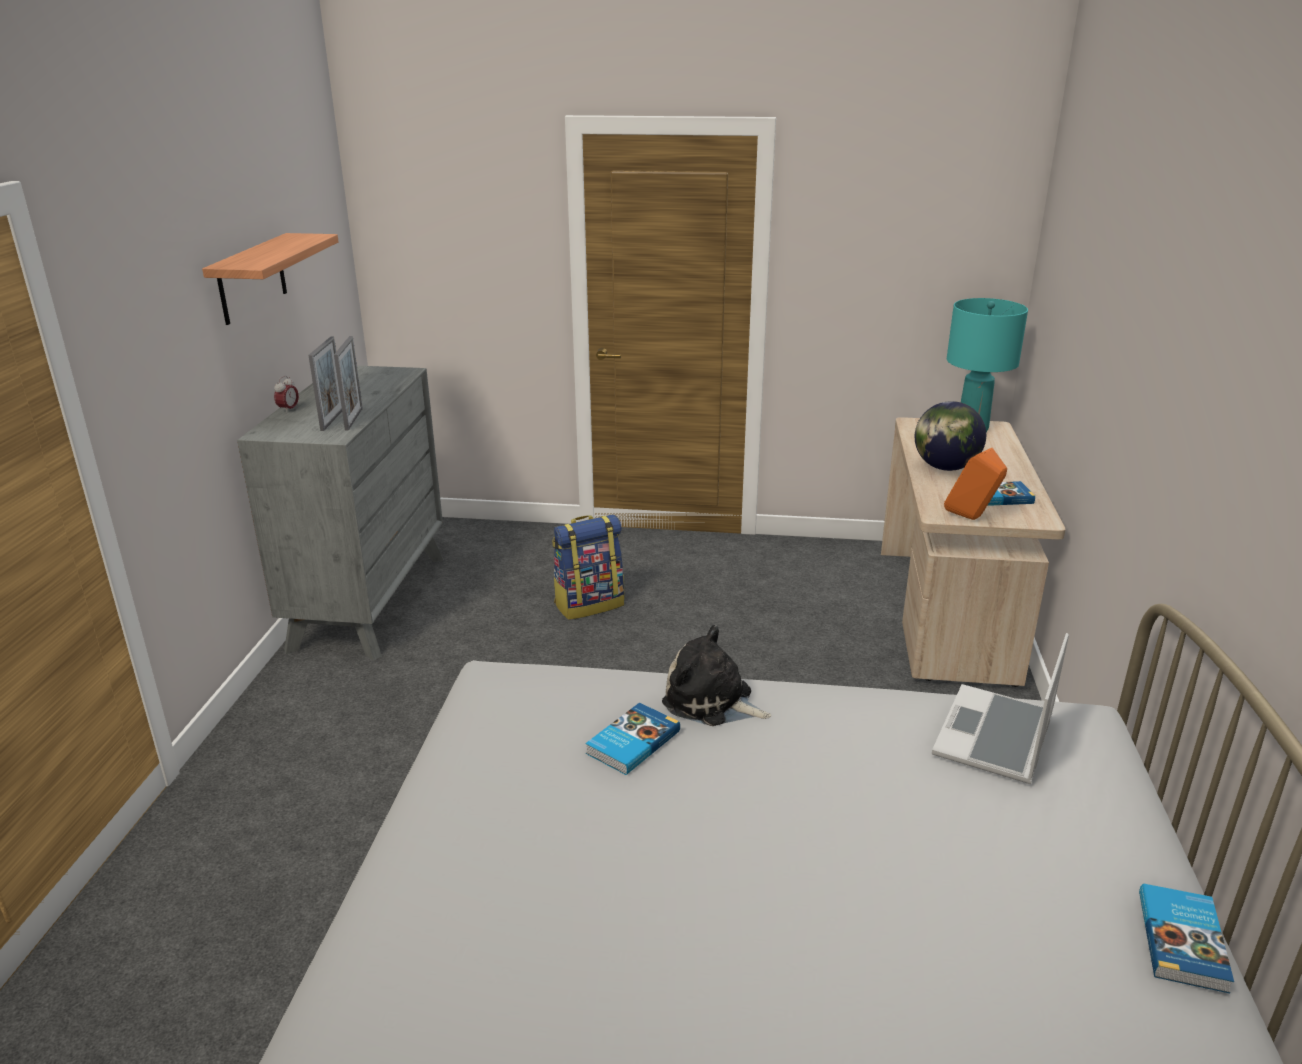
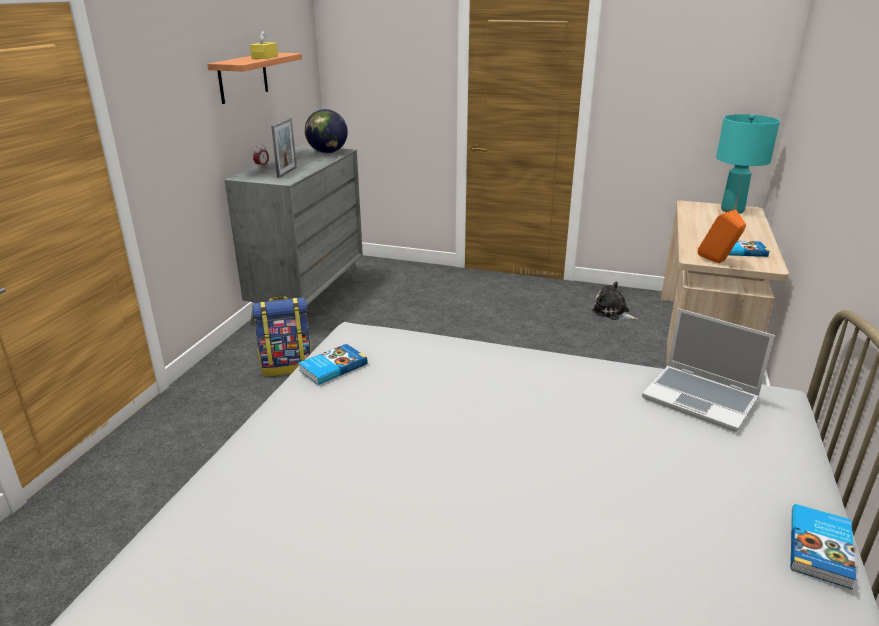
camera: 10 degrees right, 0 degrees up
(285, 248) = (264, 57): none -> yellow tissue box
(354, 419) = (300, 173): picture frame -> none
(589, 604) = (450, 313): backpack -> backpack (287, 366)
(631, 742) = (433, 375): book -> book (332, 367)
(712, 701) = (497, 357): plush toy -> plush toy (612, 312)
(945, 467) = (706, 231): globe -> globe (328, 152)
(995, 738) = (701, 399): laptop -> laptop turned 90 degrees counterclockwise

